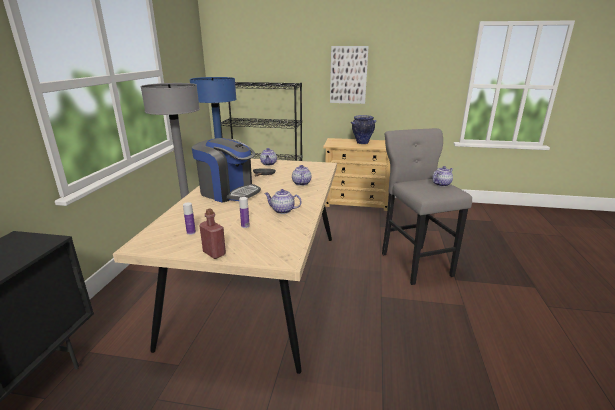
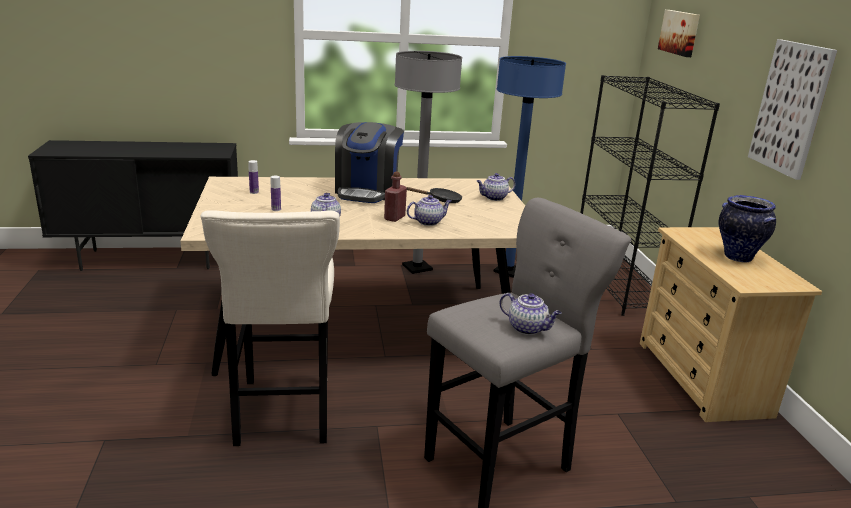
camera: 70 degrees right, 0 degrees up
(214, 253) = (212, 206): red bottle -> red bottle (394, 218)
(244, 52) = (680, 32): none -> picture
(364, 335) = (283, 415): none -> beige stool

